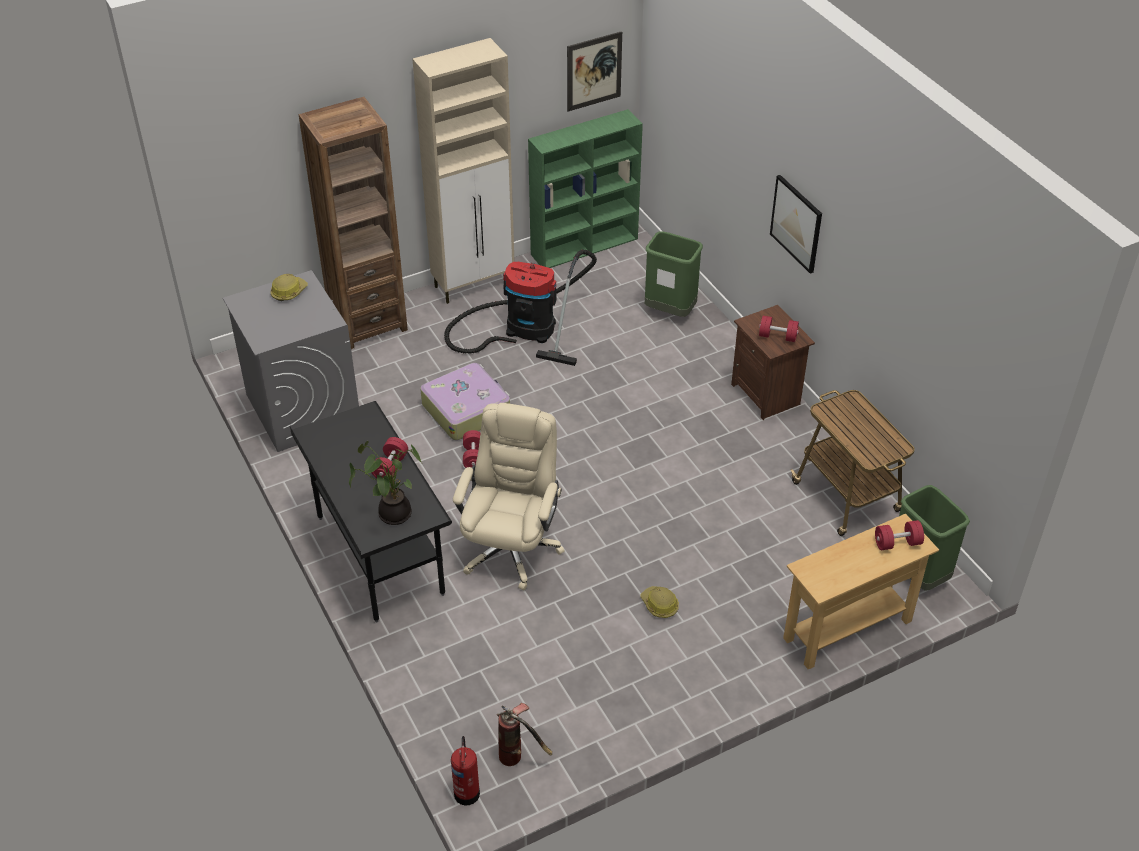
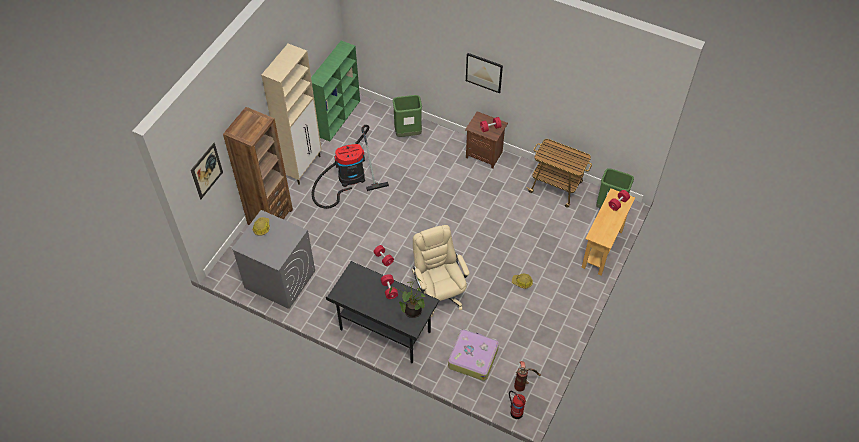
camera: 35 degrees left, 10 degrees up
(466, 409) = (359, 236): suitcase -> suitcase (473, 357)
(594, 71) = (325, 31): picture -> picture (207, 171)

